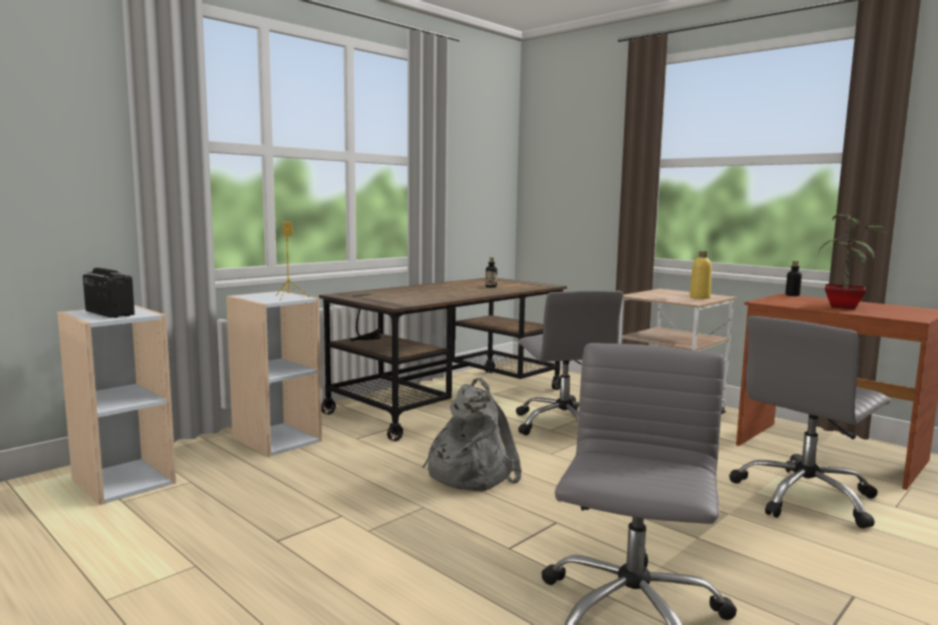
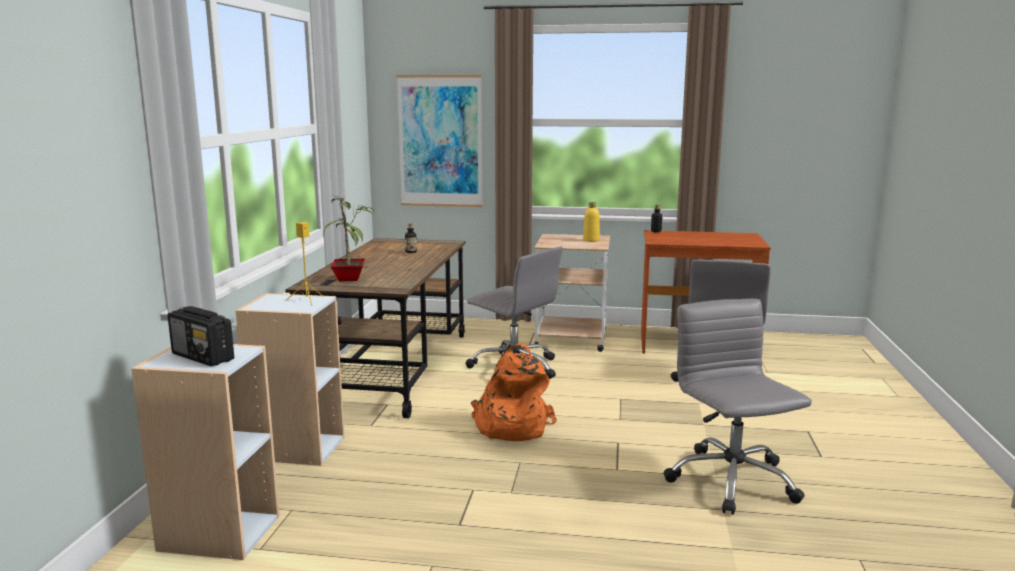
camera: 35 degrees left, 5 degrees up
(109, 313) = (203, 357): radio -> radio turned 150 degrees counterclockwise
(470, 473) = (510, 426): grey backpack -> orange backpack
(576, 186) = (440, 141): none -> picture
(845, 307) = (706, 239): potted plant -> potted plant (351, 279)

